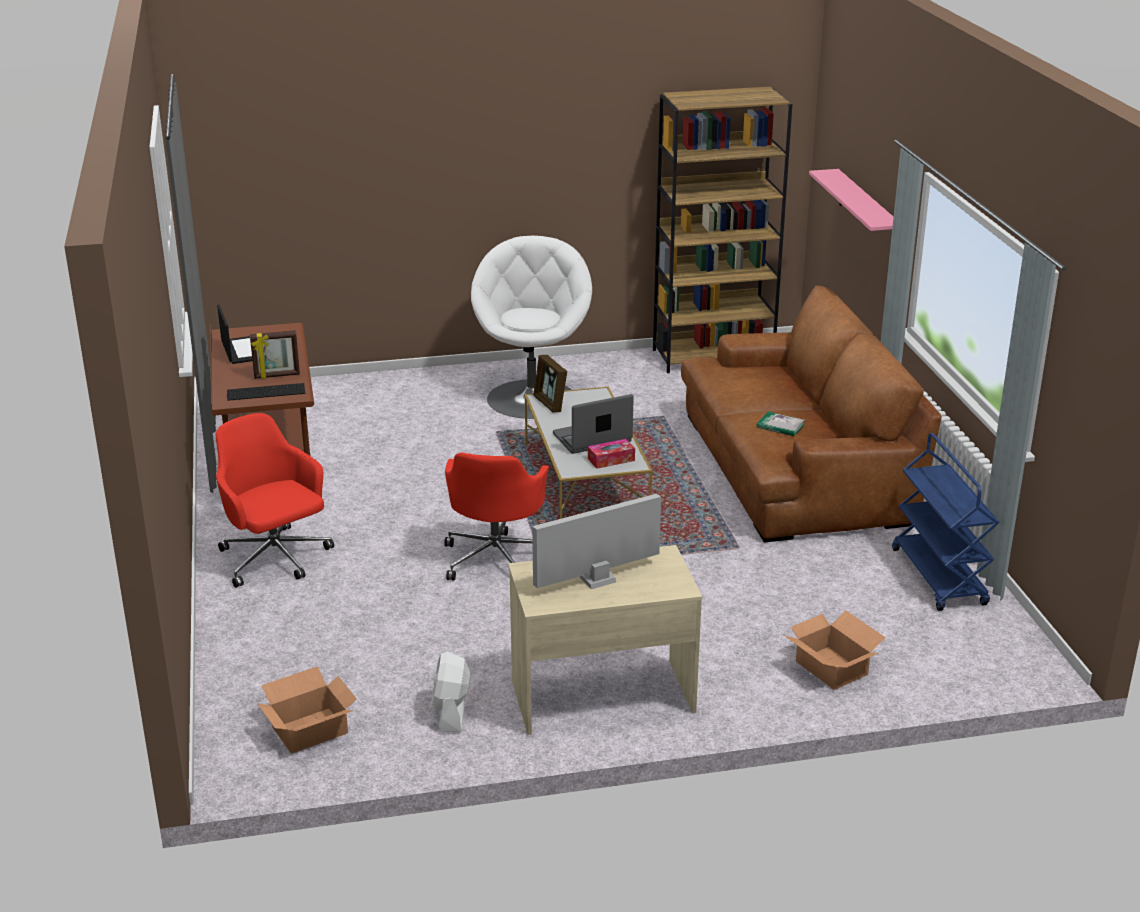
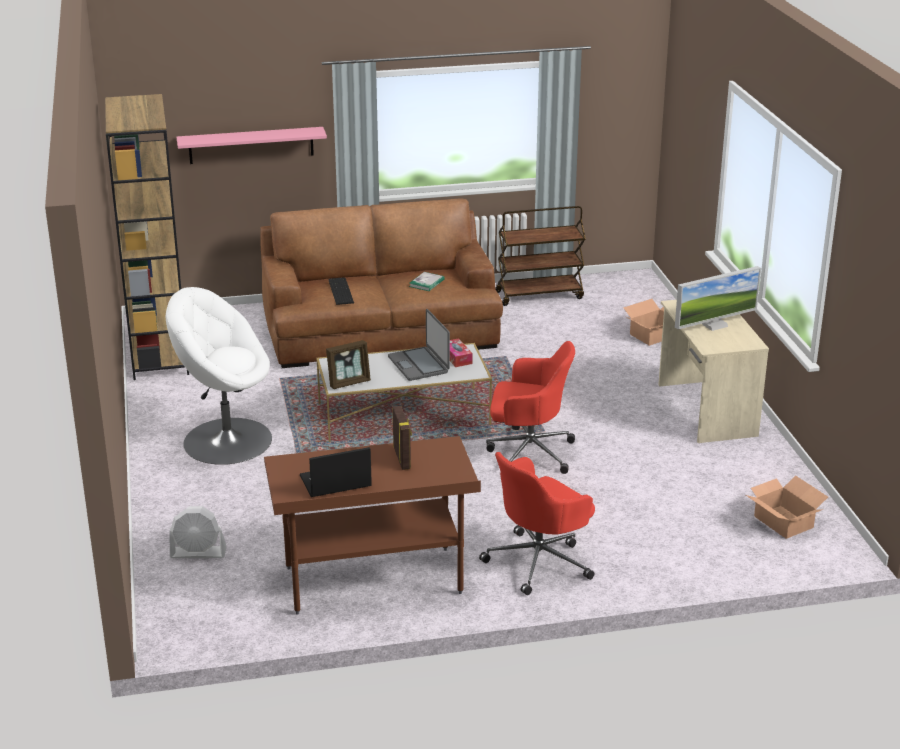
camera: 90 degrees left, 0 degrees up
(265, 391) = (439, 461): keyboard -> keyboard (340, 291)
(451, 712) = (742, 465): white fan -> white fan (198, 553)
(597, 579) = (714, 325): monitor -> monitor turned 90 degrees counterclockwise
(939, 577) = (539, 295): blue cart -> brown cart

